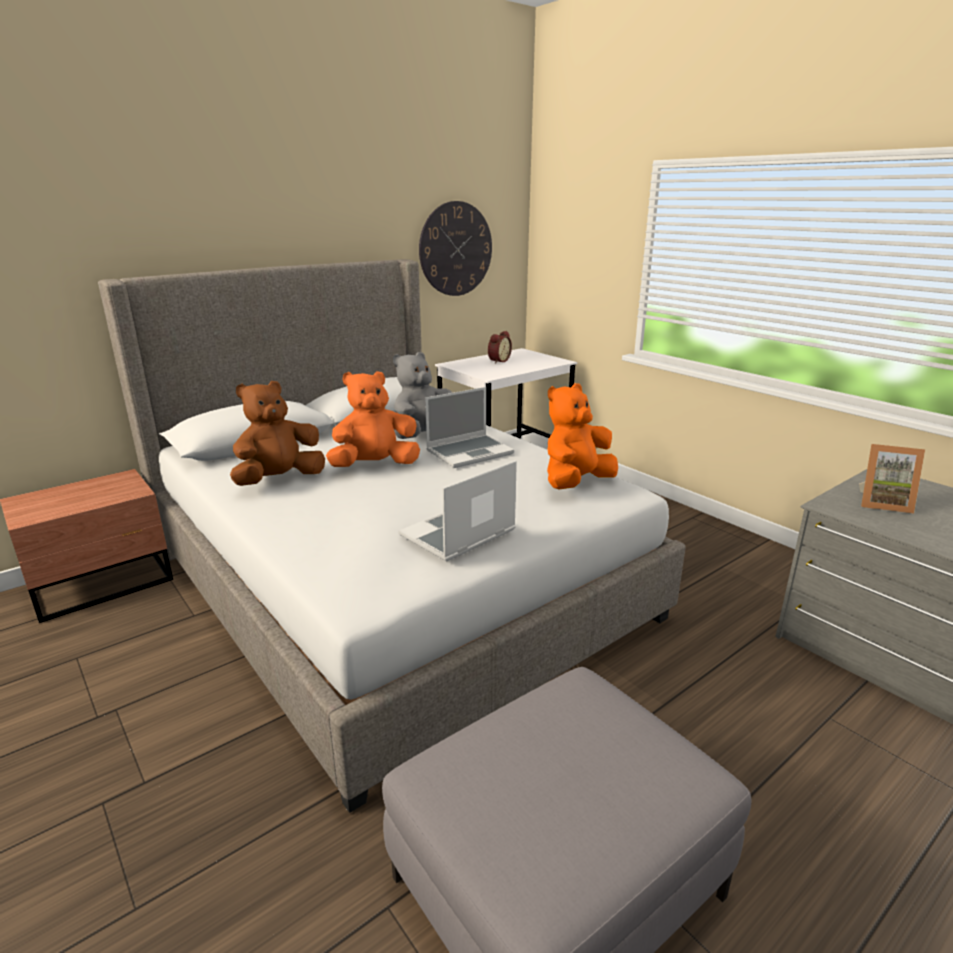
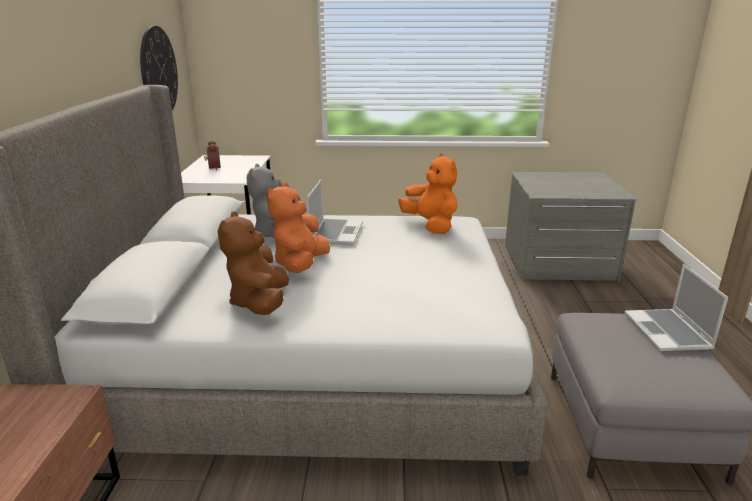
camera: 50 degrees left, 0 degrees up
(458, 535) = (456, 273): laptop -> laptop (668, 332)
(576, 483) = (431, 225): orange plush toy -> orange plush toy turned 150 degrees clockwise
(883, 503) = (549, 186): picture frame -> none

